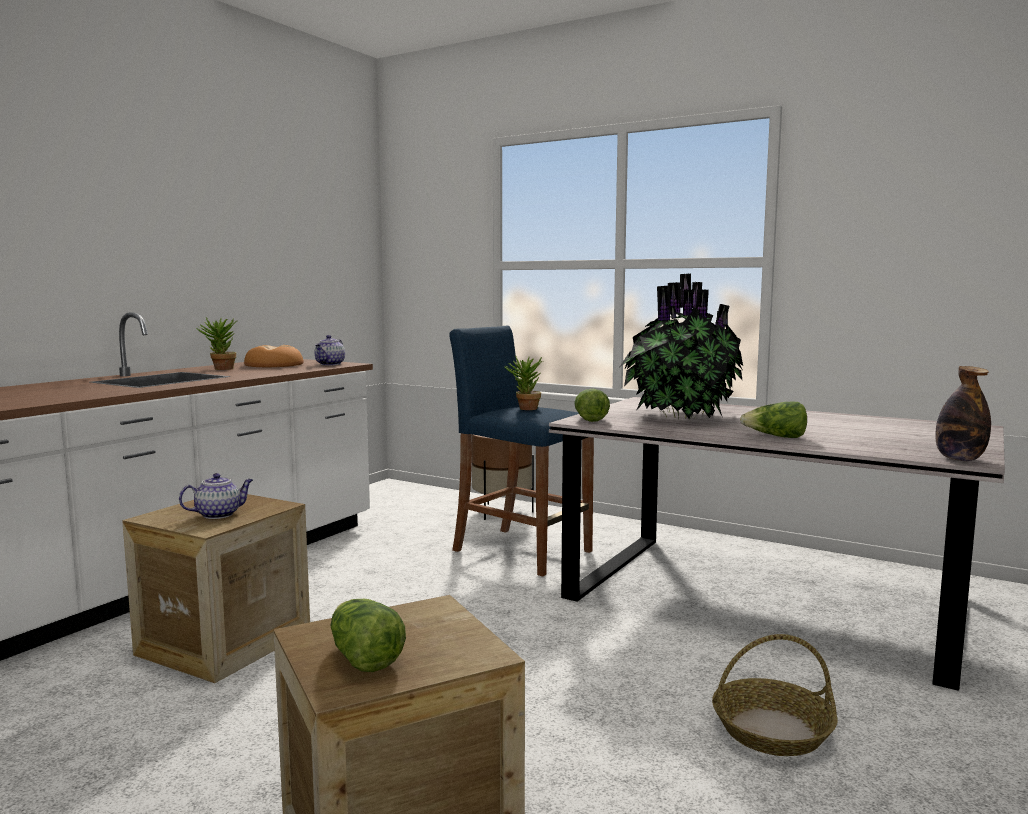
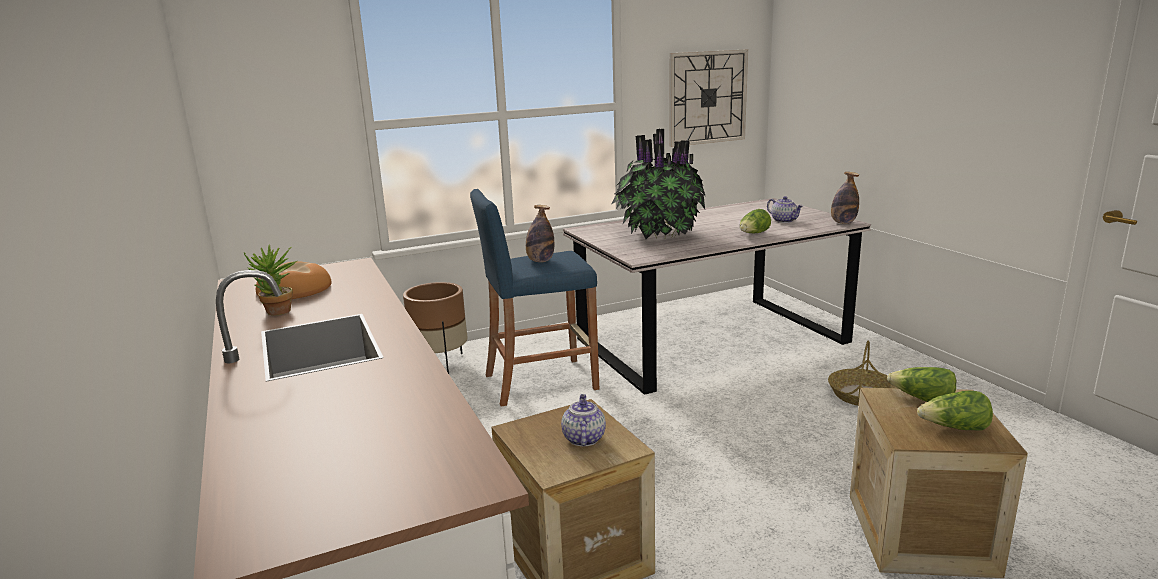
camera: 55 degrees left, 10 degrees up
(330, 364) = (342, 270): teapot -> teapot (784, 220)
(524, 409) = (540, 261): potted plant -> bottle
(590, 418) = (634, 254): lettuce -> lettuce (923, 400)
(926, 257) = (707, 97): none -> wall clock

